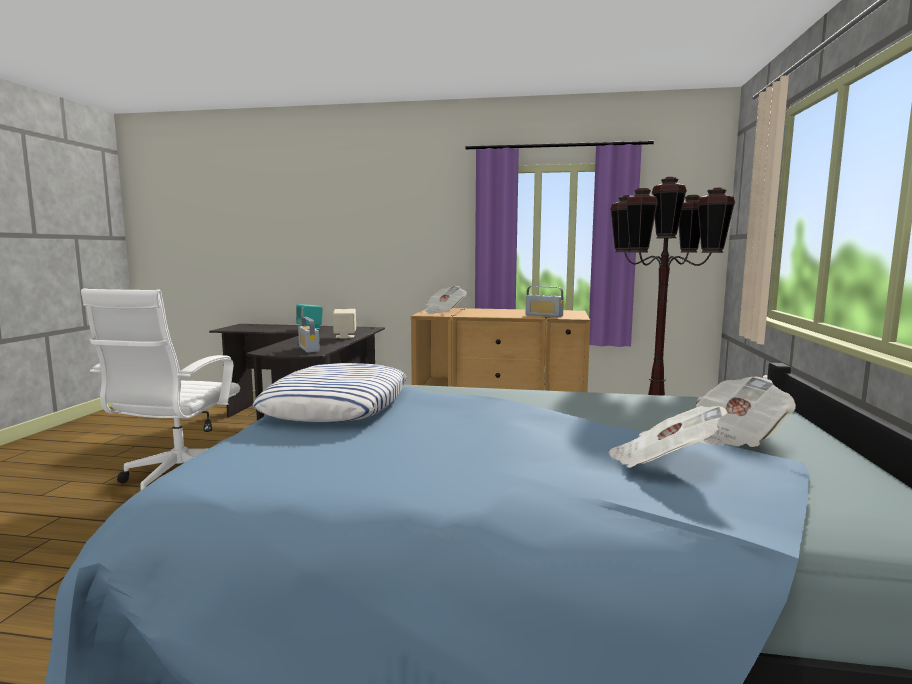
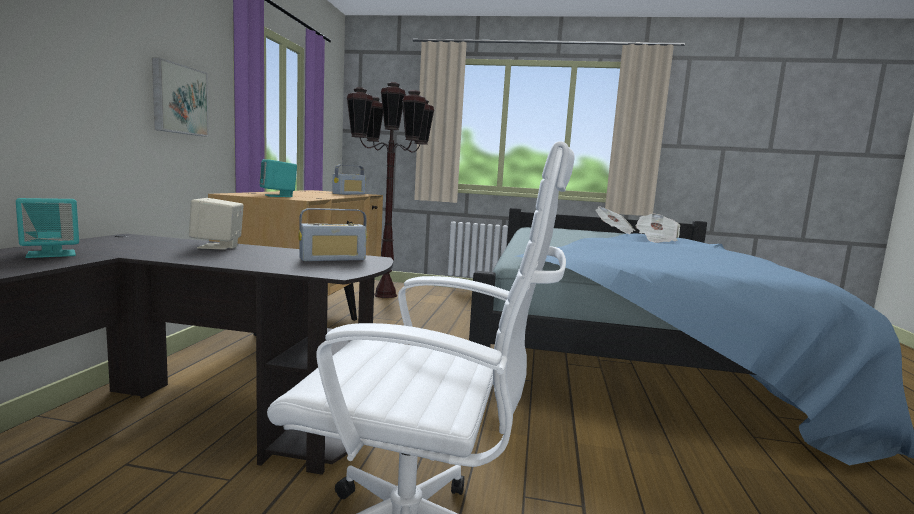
camera: 90 degrees left, 0 degrees up
(337, 405) = (622, 259): pillow -> none
(436, 245) = (178, 99): none -> picture
(443, 312) = (278, 196): newspaper -> turquoise speaker

